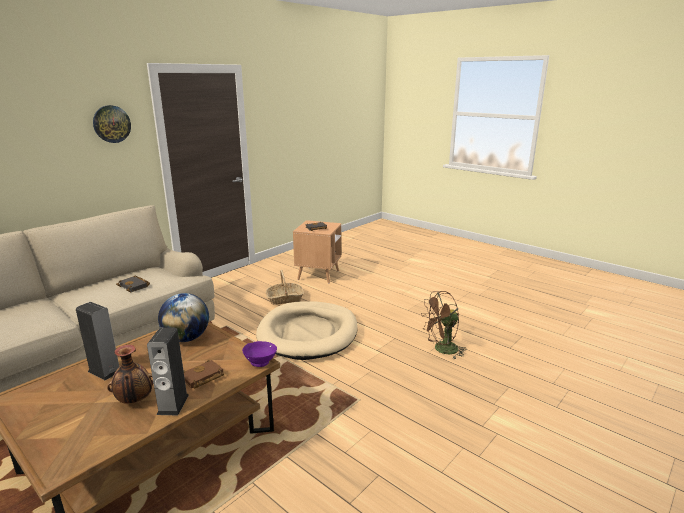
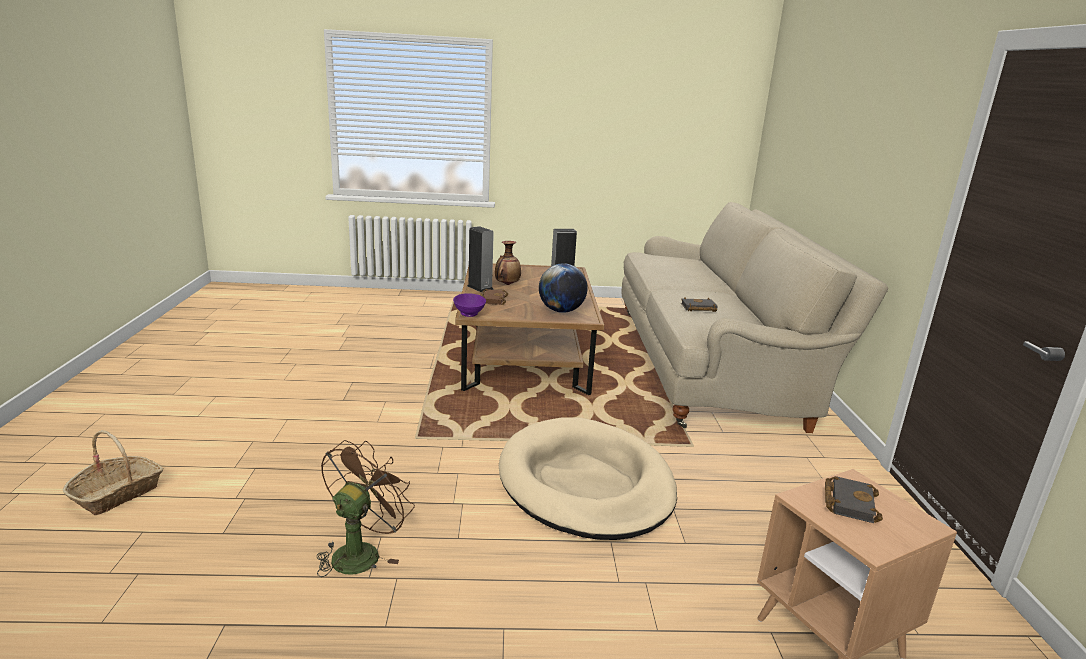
camera: 135 degrees right, 0 degrees up
(111, 124) = (919, 139): wall clock -> none
(284, 299) = (732, 526): basket -> basket (117, 493)

